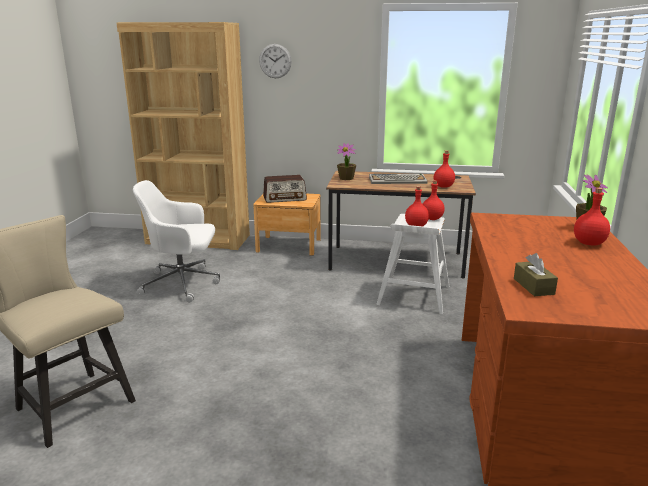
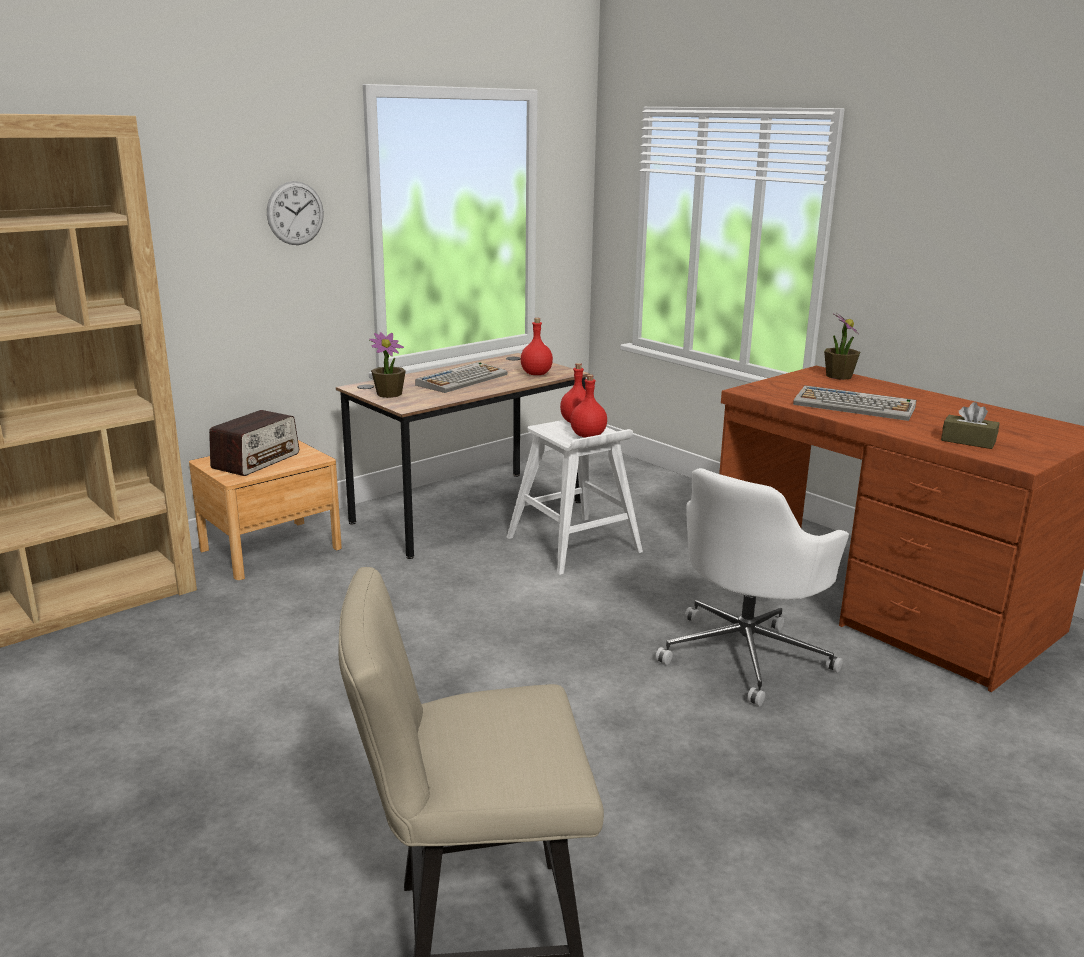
camera: 50 degrees left, 0 degrees up
(183, 283) = (224, 682): white office chair -> white office chair (746, 655)
(275, 61) = (184, 193): wall clock -> wall clock (295, 213)
(529, 244) = (855, 406): none -> keyboard
(589, 243) = (882, 390): red bottle -> none

